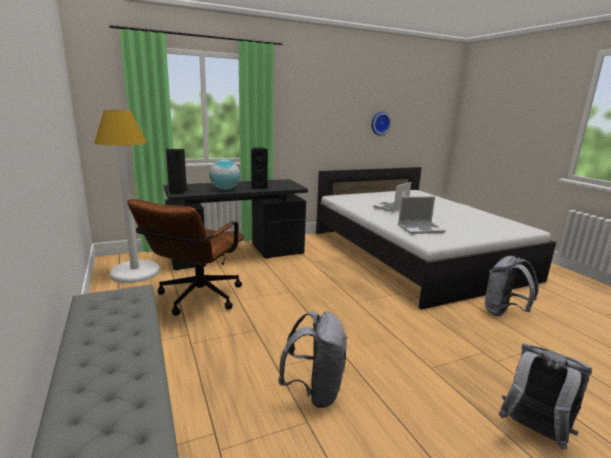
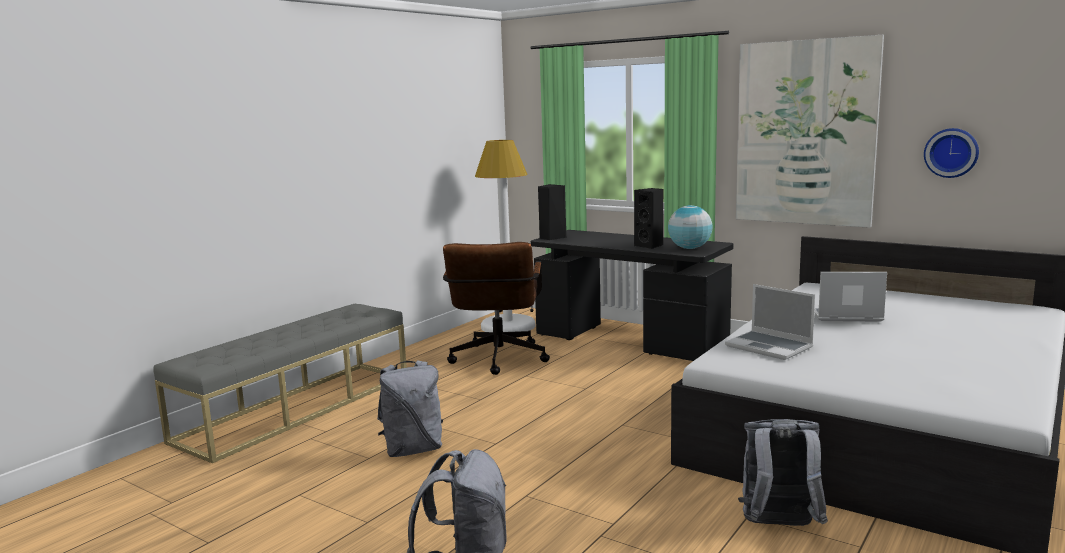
camera: 60 degrees right, 5 degrees down
(195, 299) = (498, 361): brown office chair -> brown office chair turned 75 degrees counterclockwise
(225, 189) = (604, 242): globe -> globe (690, 248)
(318, 112) = (805, 133): none -> picture

